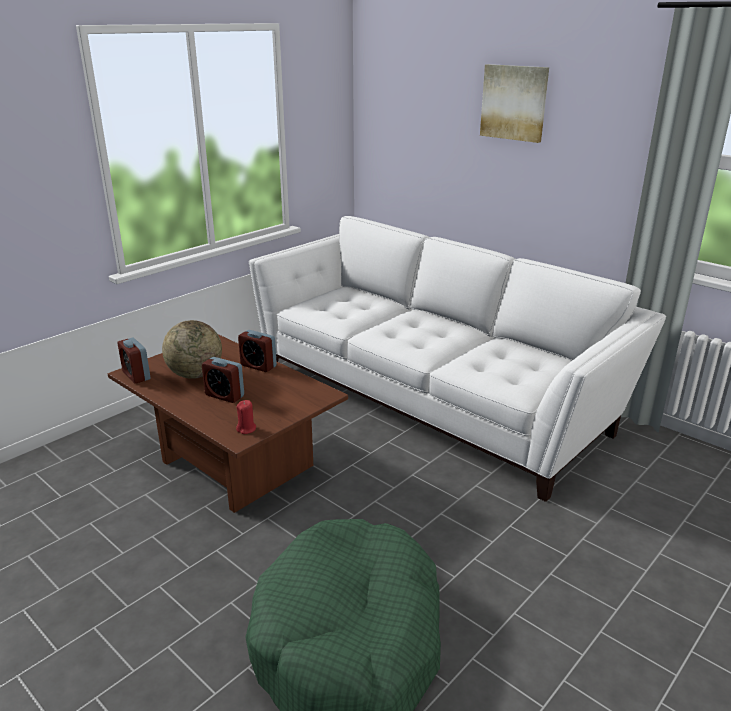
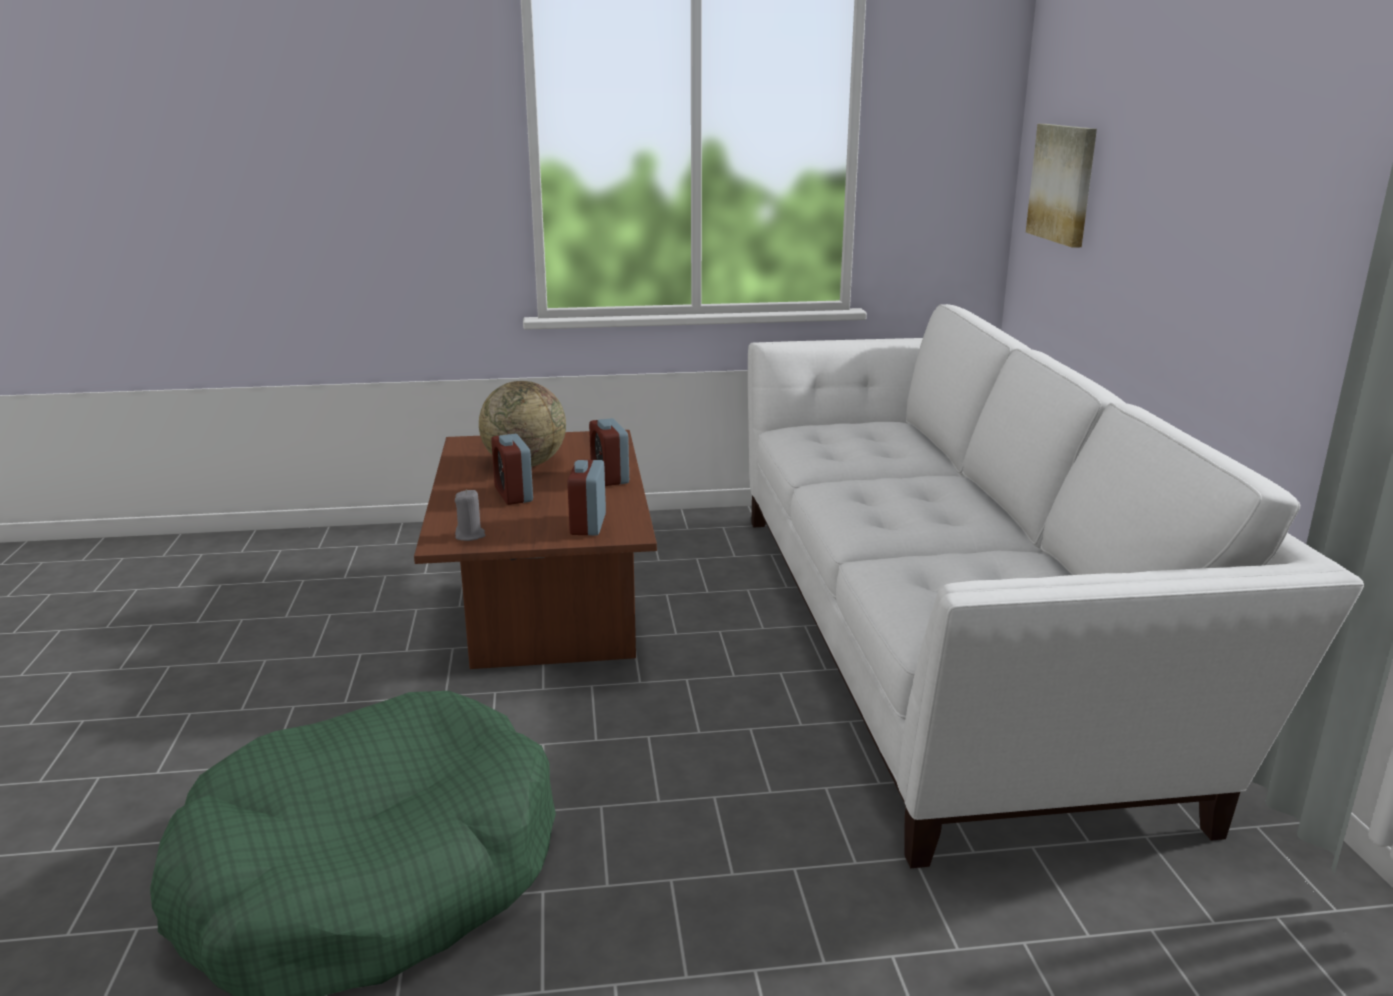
camera: 40 degrees right, 5 degrees down
(136, 376) = (466, 447): alarm clock -> alarm clock (588, 525)
(246, 429) = (470, 536): red candle -> grey candle
(514, 102) = (1213, 93): picture -> picture (1063, 183)

